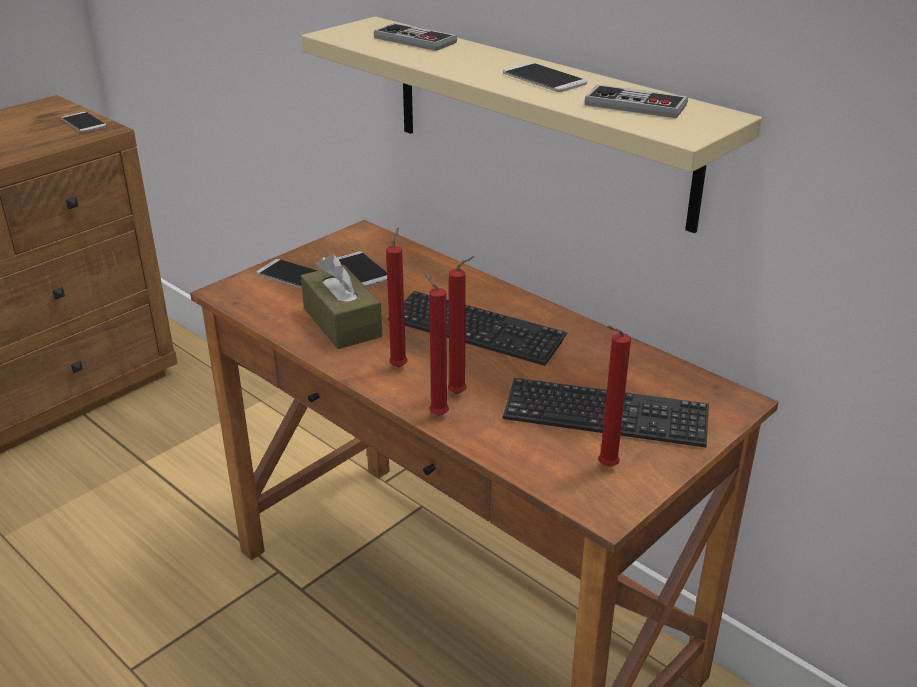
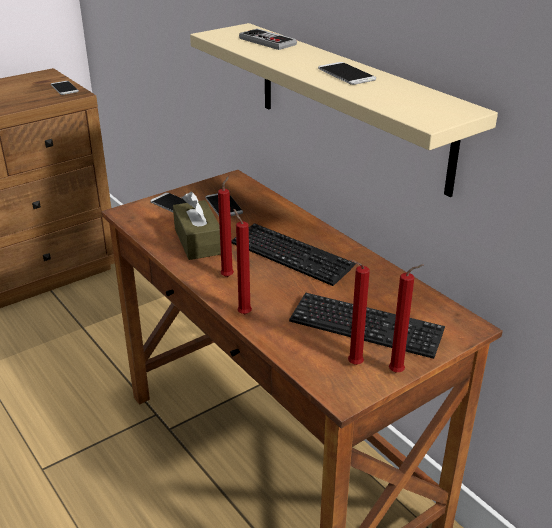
camera: 10 degrees right, 0 degrees up
(460, 393) = (265, 300): red candle -> red candle (399, 372)
(635, 105) = (404, 97): game controller -> none

